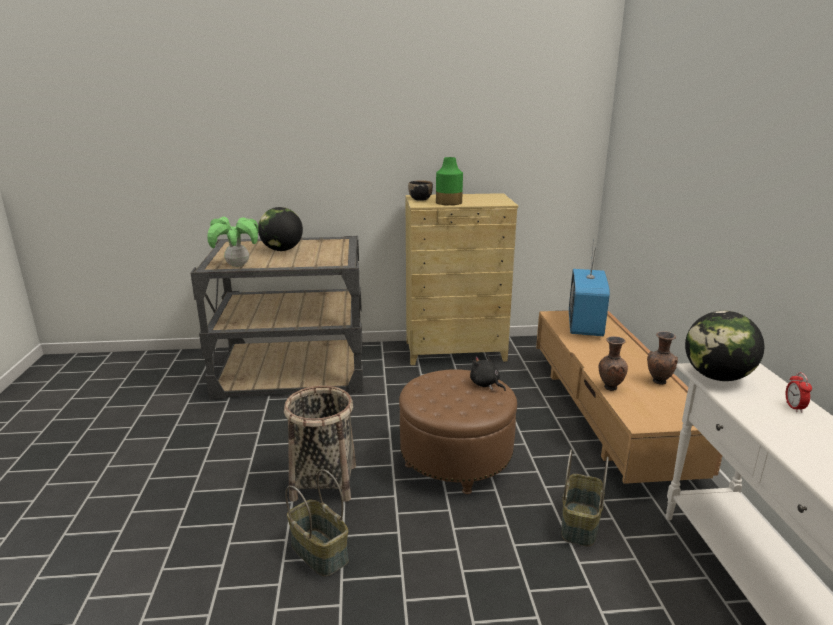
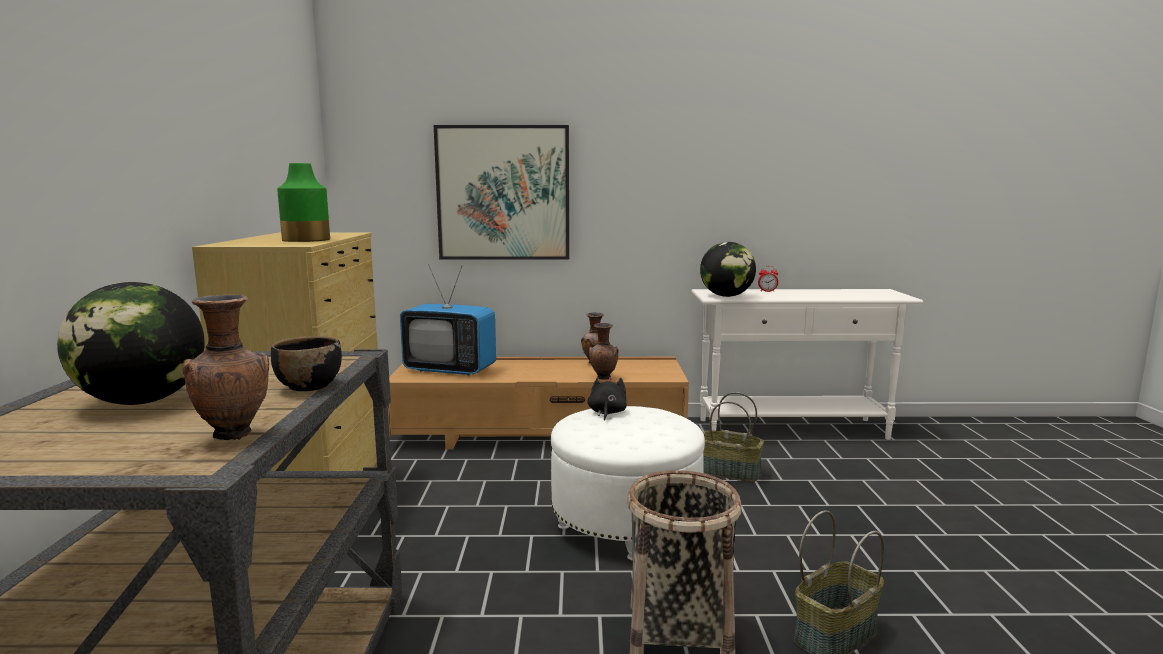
camera: 85 degrees left, 10 degrees down
(238, 265) = (234, 434): potted plant -> brown vase
(420, 199) = (251, 243): black bowl -> black bowl (308, 386)
(455, 461) = (626, 523): brown ottoman -> white ottoman
(485, 384) = (606, 413): black plush toy -> black plush toy turned 135 degrees clockwise
(668, 193) = (503, 193): none -> picture

